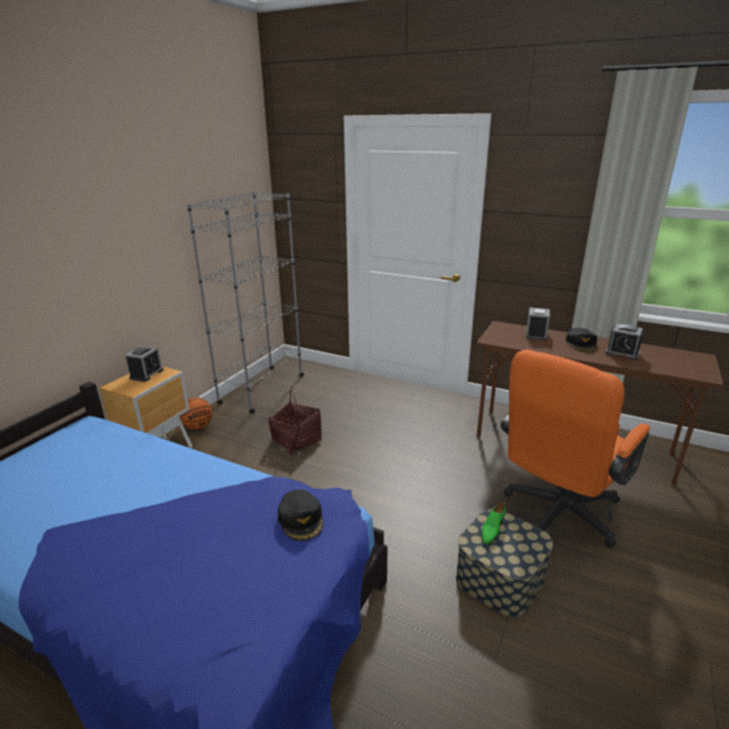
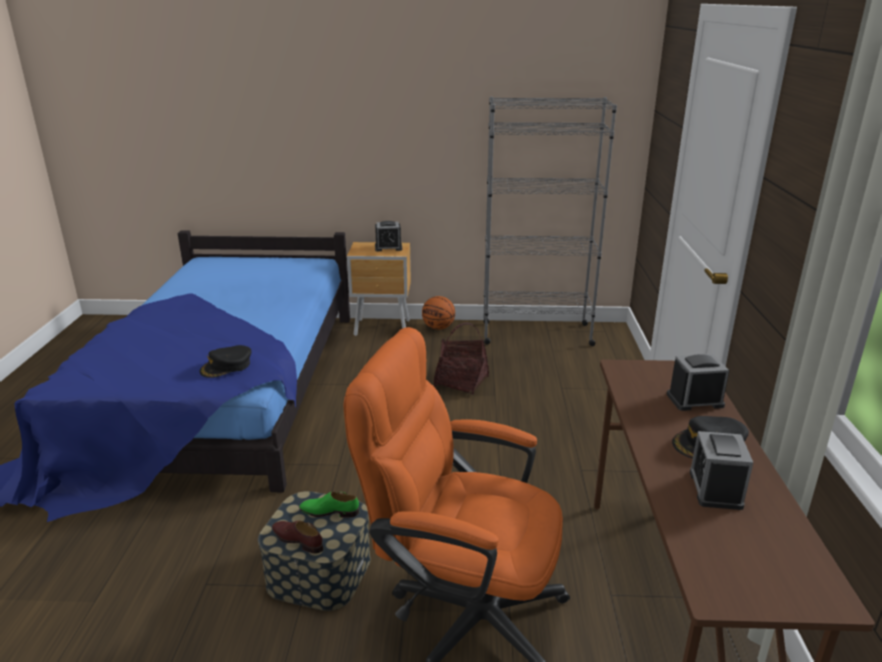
camera: 65 degrees right, 0 degrees up
(523, 554) = (298, 540): none -> brown shoe

